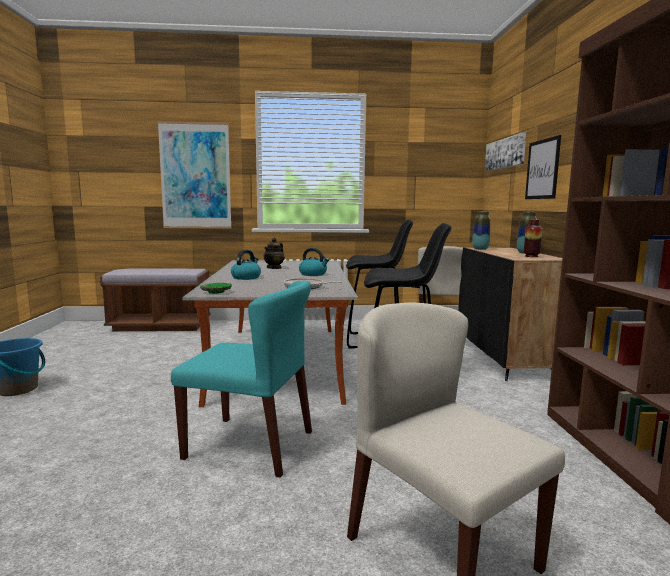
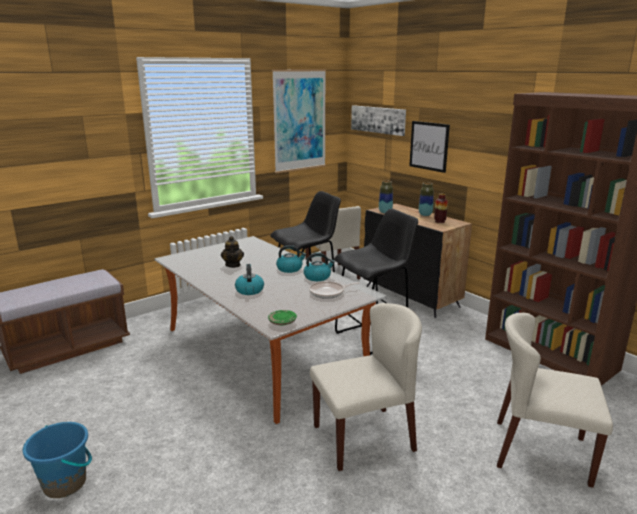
camera: 35 degrees left, 10 degrees up
(195, 176) = (76, 163): picture -> picture (299, 120)
(251, 444) = (364, 437): turquoise chair -> beige chair
(323, 280) = (317, 277): none -> kettle

